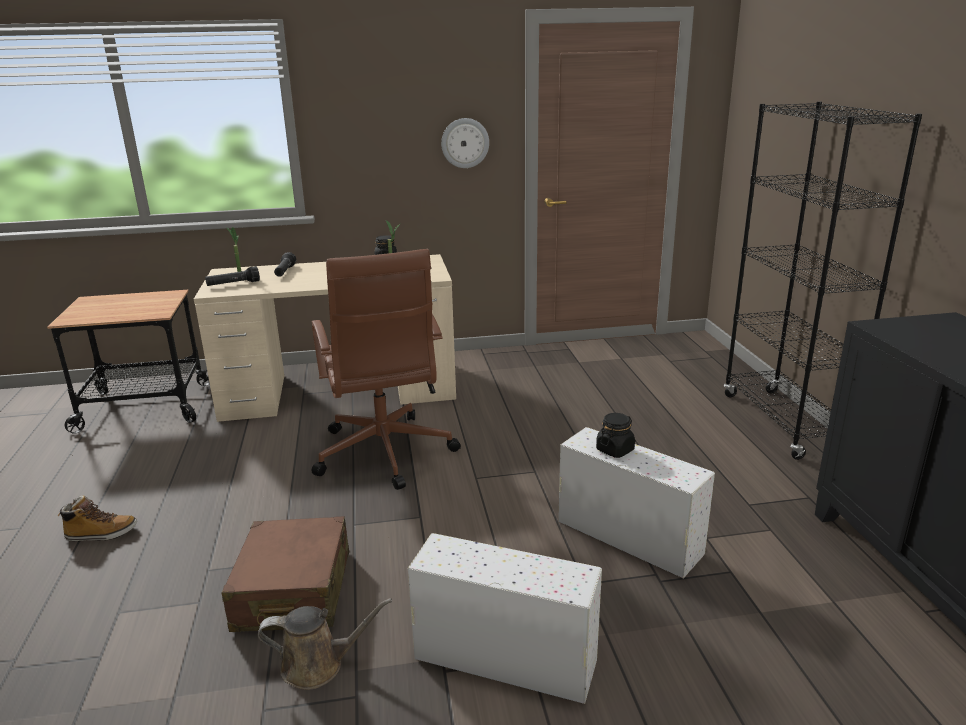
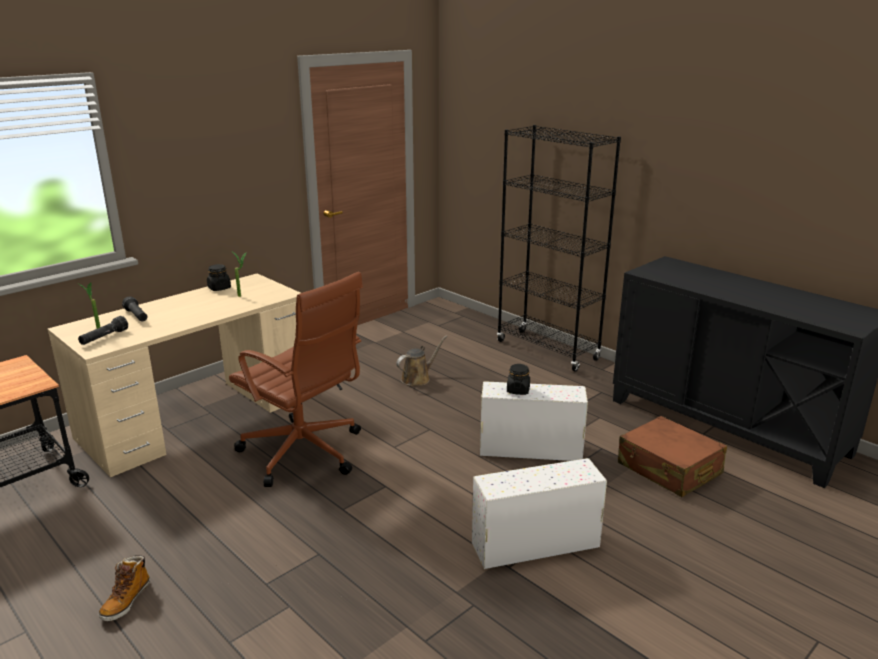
camera: 35 degrees left, 0 degrees up
(101, 534) = (126, 601): boot -> boot turned 150 degrees clockwise
(293, 591) = (354, 568): brown suitcase -> brown suitcase (669, 469)
(318, 665) = (428, 600): brown watering can -> brown watering can (418, 378)
(465, 143) = (260, 172): wall clock -> none

